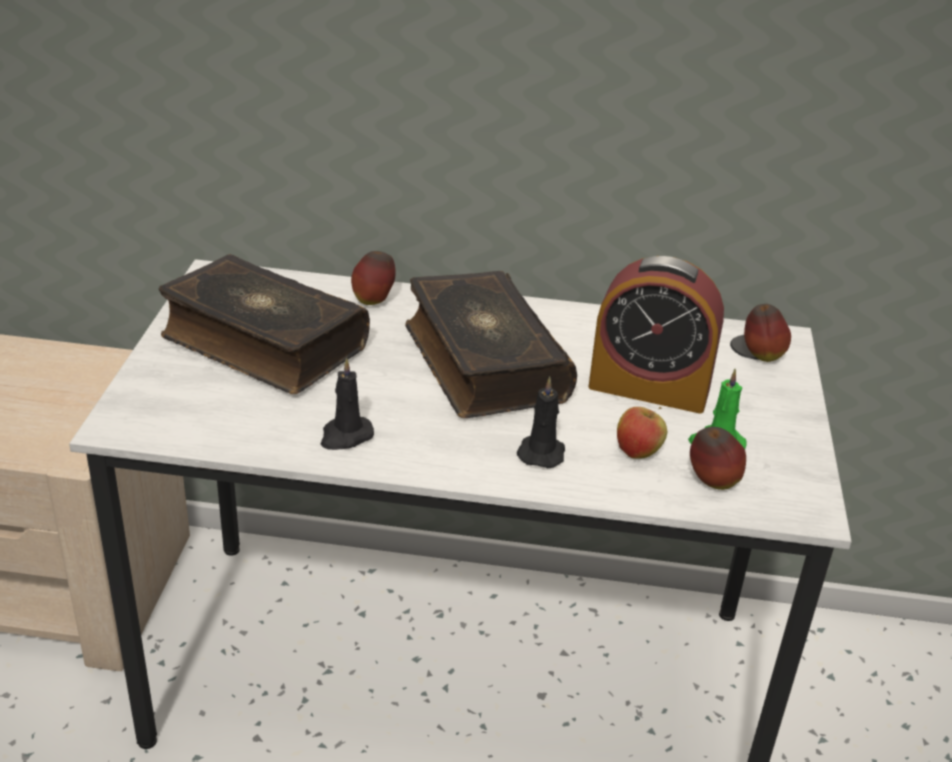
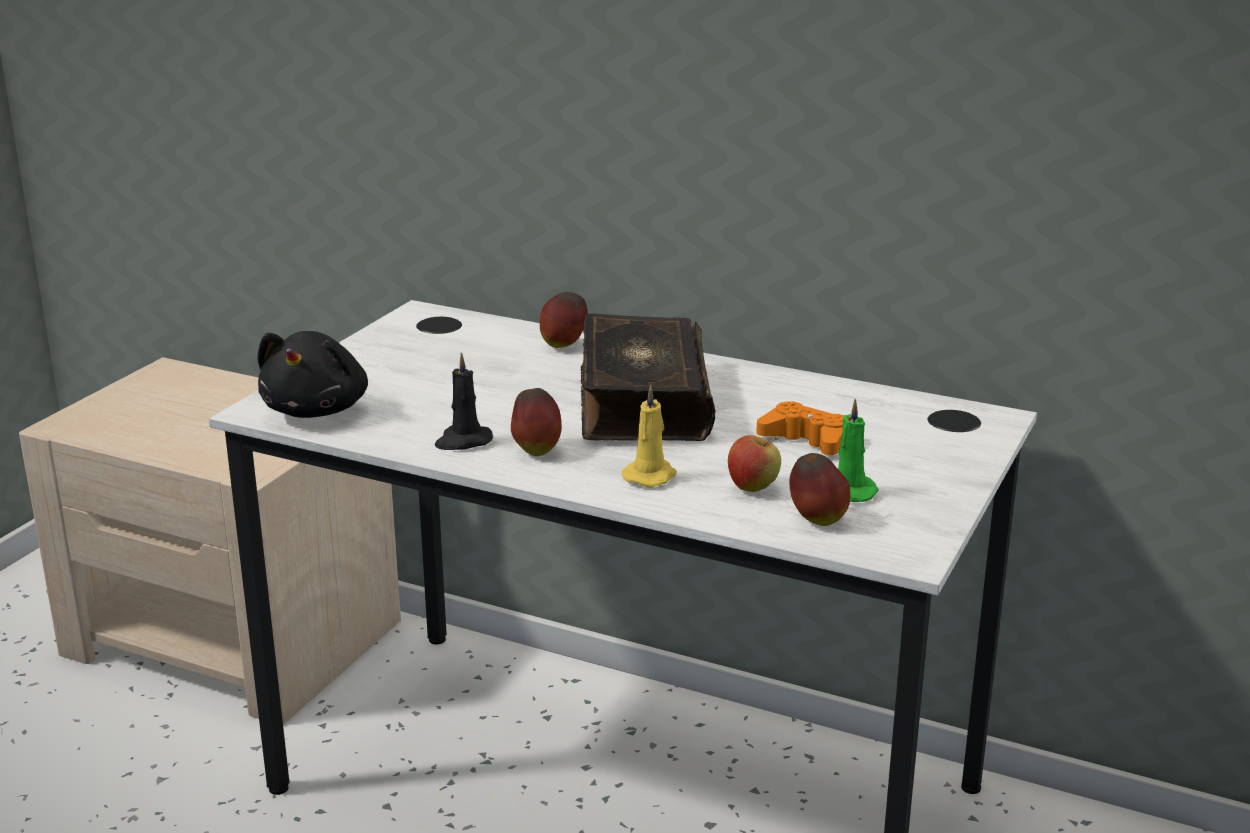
camera: 20 degrees right, 10 degrees down
(178, 415) = (318, 409): none -> black plush toy
(262, 343) = (431, 366): book -> none
(541, 452) = (651, 475): black candle -> yellow candle
(649, 387) = (806, 440): alarm clock -> orange game controller
(761, 355) = (955, 428): apple -> apple (536, 451)

